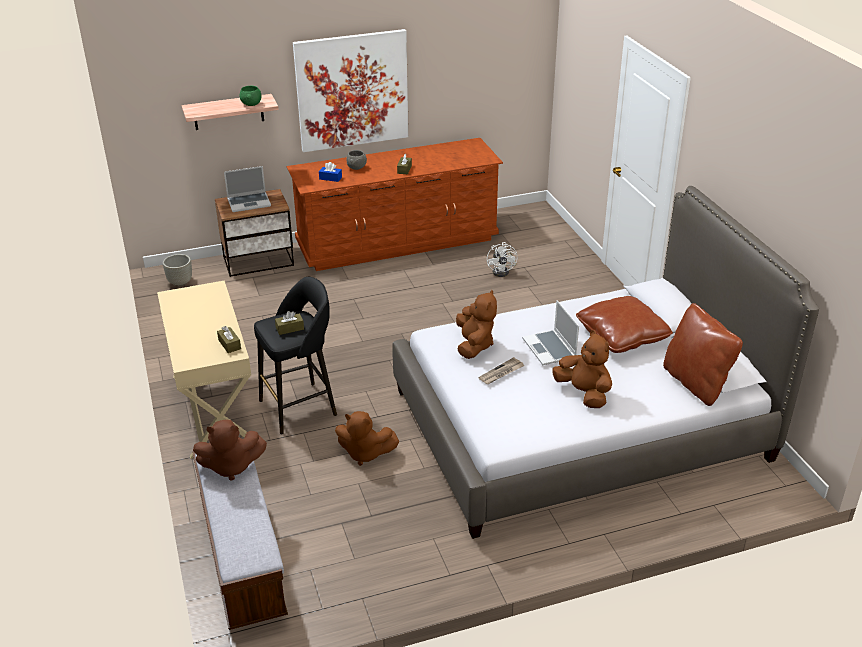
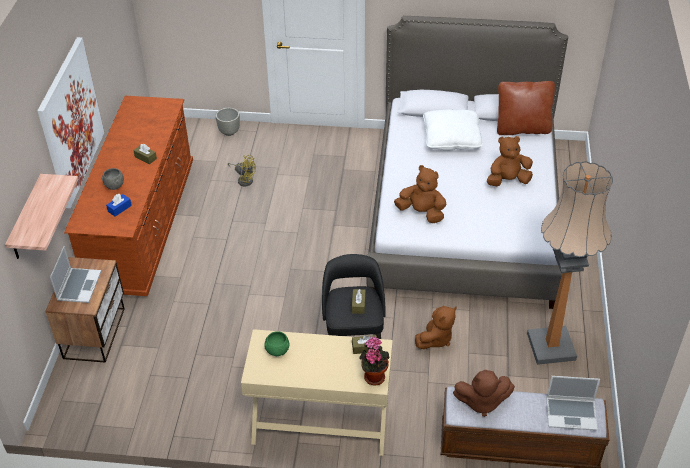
camera: 65 degrees left, 10 degrees up
(180, 282) = (84, 405): grey planter -> grey planter (229, 132)
(194, 358) = (373, 376): none -> potted plant
(231, 467) = (481, 402): brown plush toy -> brown plush toy turned 75 degrees clockwise
(251, 105) = (57, 193): green bowl -> green bowl (278, 351)
(406, 549) = (551, 347): none -> floor lamp
(501, 373) = (463, 211): newspaper -> none
(503, 271) = (244, 179): white fan -> yellow fan
(550, 349) = (449, 177): laptop -> laptop (571, 413)
(622, 336) = (451, 139): brown pillow -> white pillow

